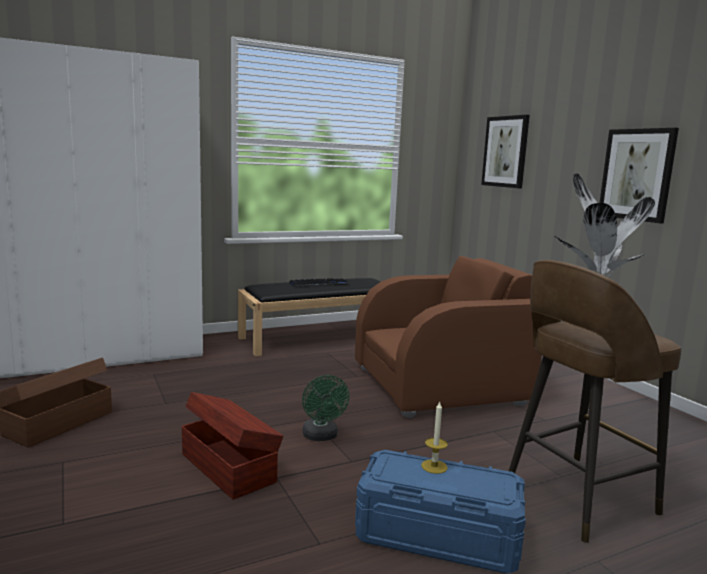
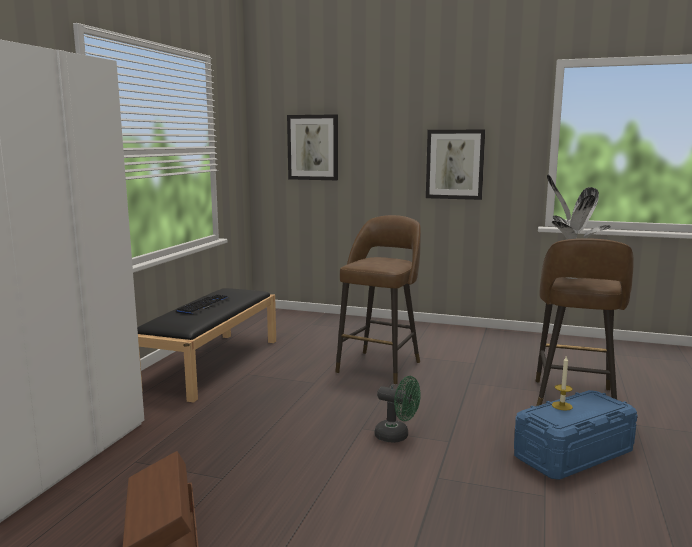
camera: 45 degrees left, 0 degrees up
(229, 467) = (395, 490): brown storage box -> none
(440, 386) = (380, 366): brown armchair -> brown stool

